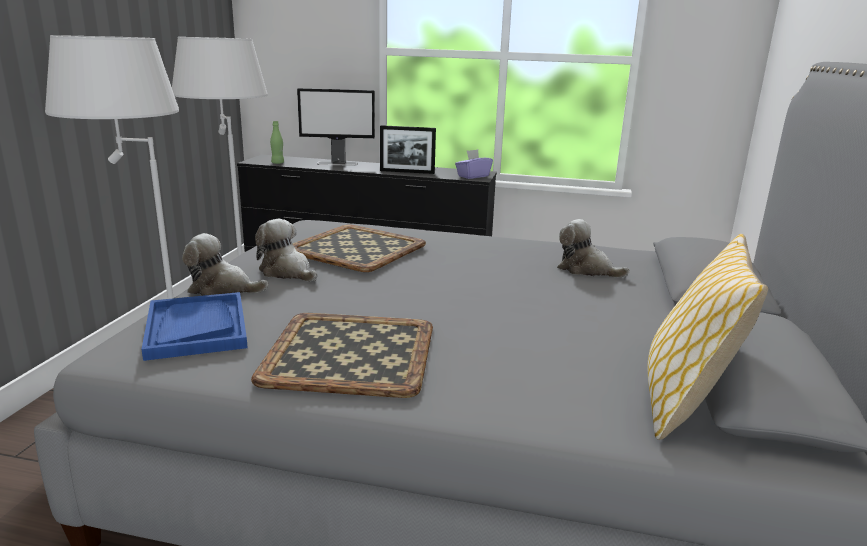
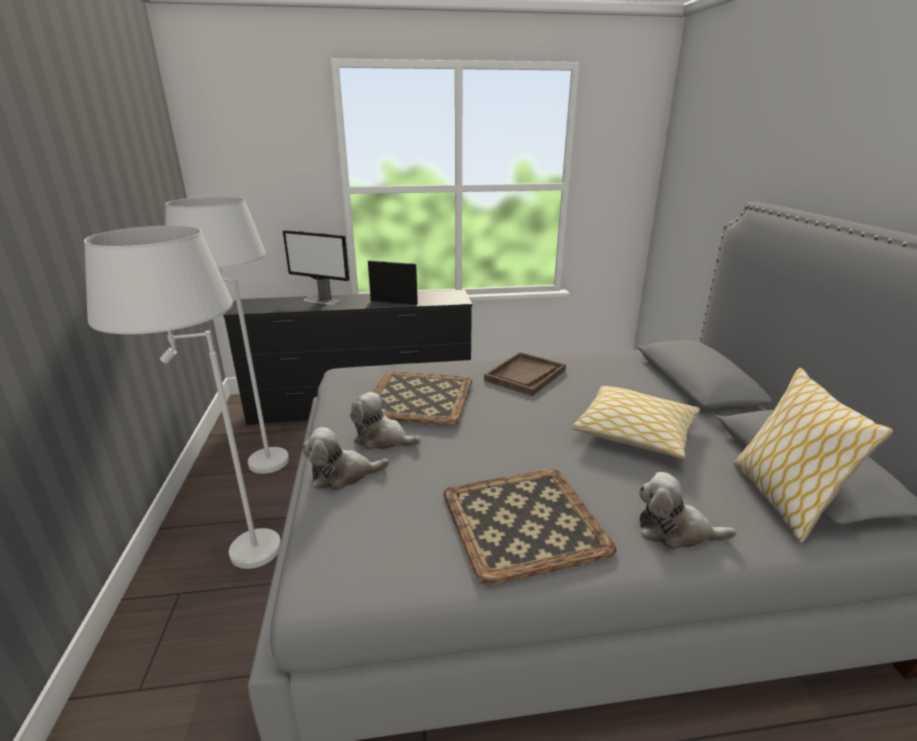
camera: 20 degrees left, 5 degrees up
(196, 328) = (367, 531): blue tray -> none
(277, 163) = (264, 309): green bottle -> none
(338, 163) = (322, 300): monitor -> monitor turned 45 degrees clockwise
(407, 172) = (393, 302): picture frame -> picture frame turned 150 degrees counterclockwise
(473, 176) = (452, 299): purple tissue box -> none
(493, 250) = (525, 375): none -> brown tray
(565, 314) = (635, 433): none -> pillow
(586, 270) = (607, 381): plush toy -> plush toy (675, 531)

